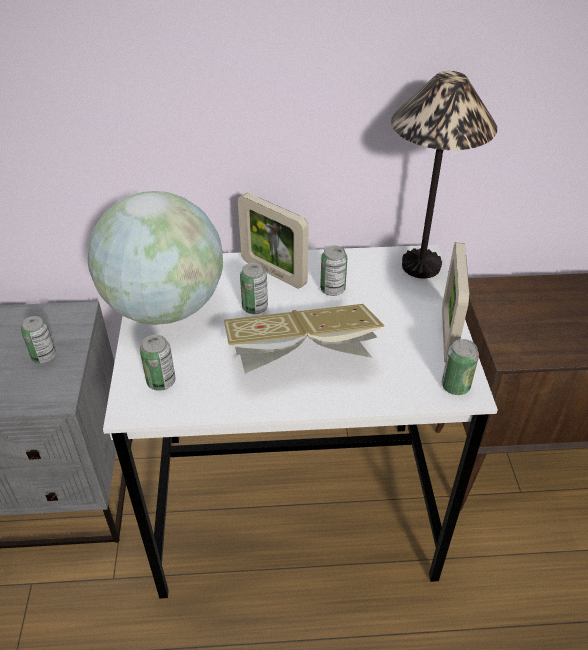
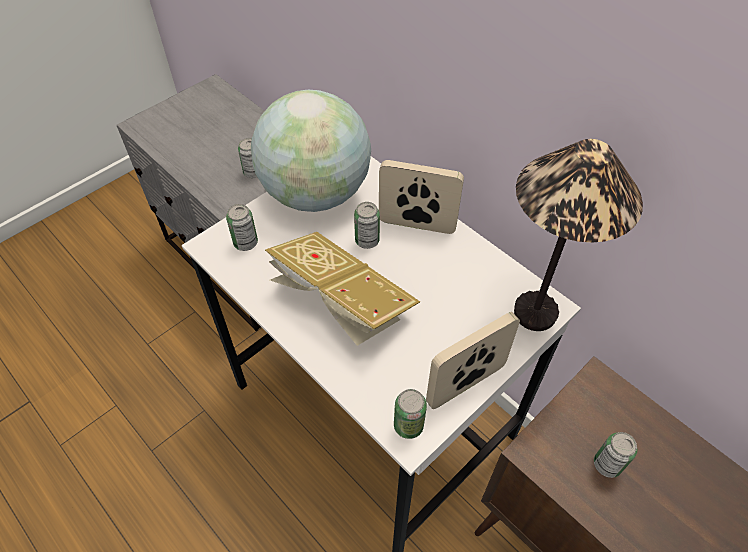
camera: 50 degrees right, 10 degrees up
(273, 273) = (417, 225): picture frame -> picture frame turned 105 degrees clockwise
(332, 289) = (437, 273): can -> can (607, 464)

